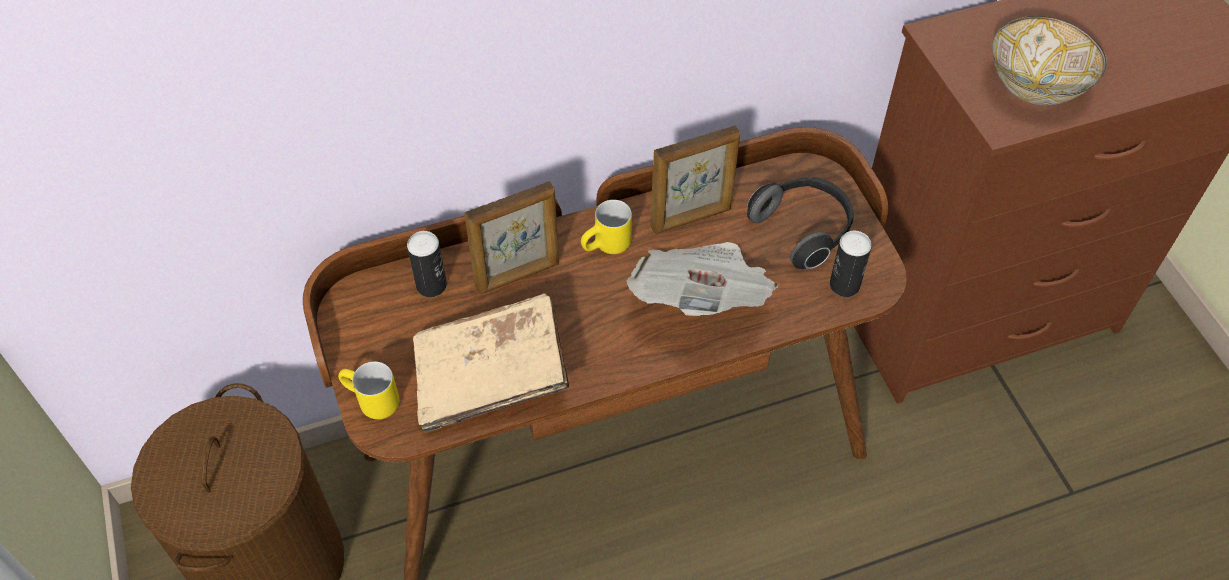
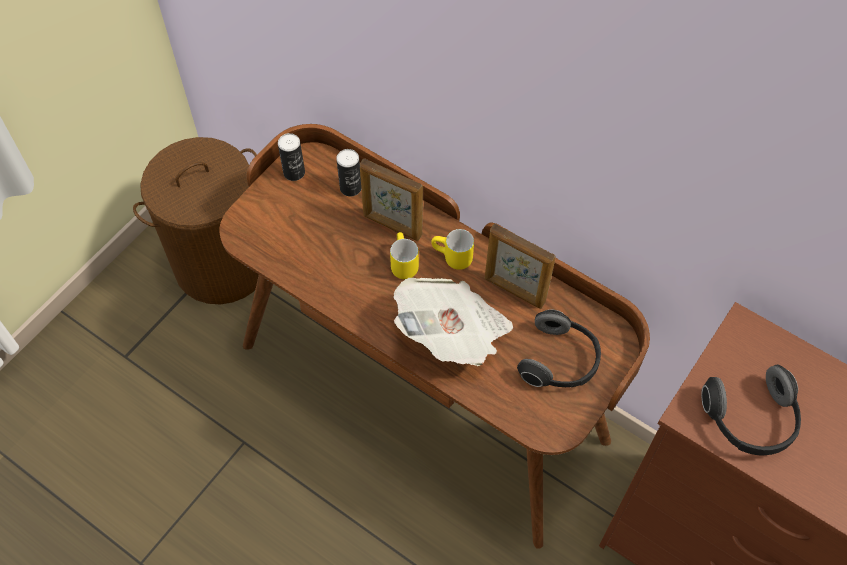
camera: 55 degrees right, 5 degrees up
(370, 403) = (250, 212): yellow mug -> yellow mug (401, 263)
(491, 376) = (310, 258): beige book -> none
(844, 285) = (533, 411): can -> can (294, 172)
(1036, 87) = (750, 420): bowl -> headphones

